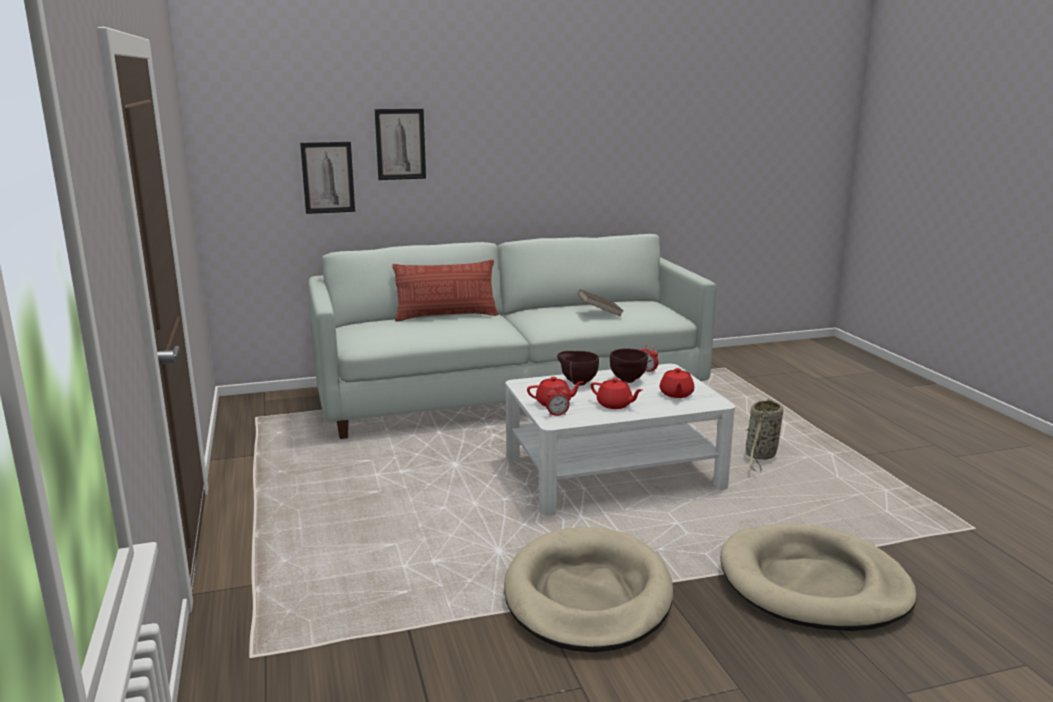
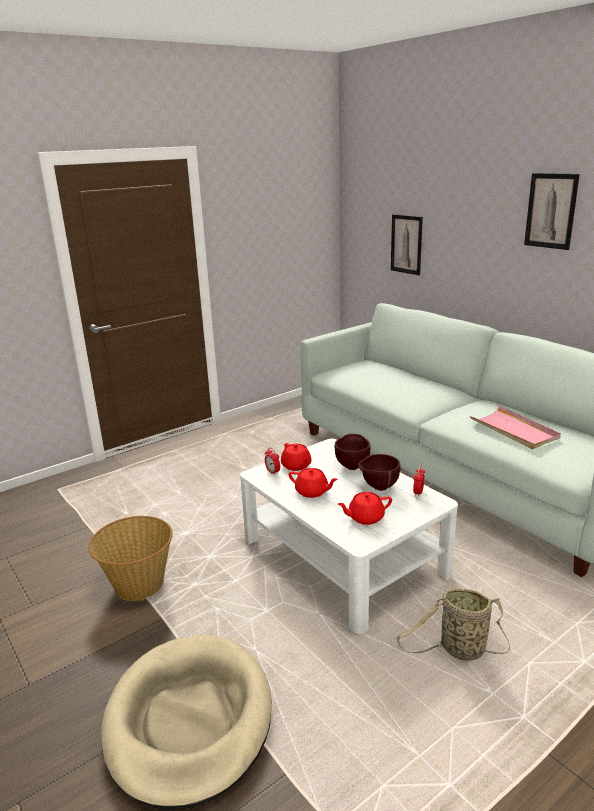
camera: 70 degrees right, 5 degrees up
(400, 144) = (455, 223): picture -> picture (551, 211)
(446, 316) = (421, 379): pillow -> none
(587, 595) = (138, 585): beige dog bed -> basket
(600, 313) = (514, 430): brown book -> pink tray
(615, 405) = (312, 492): red teapot -> red teapot turned 75 degrees counterclockwise

